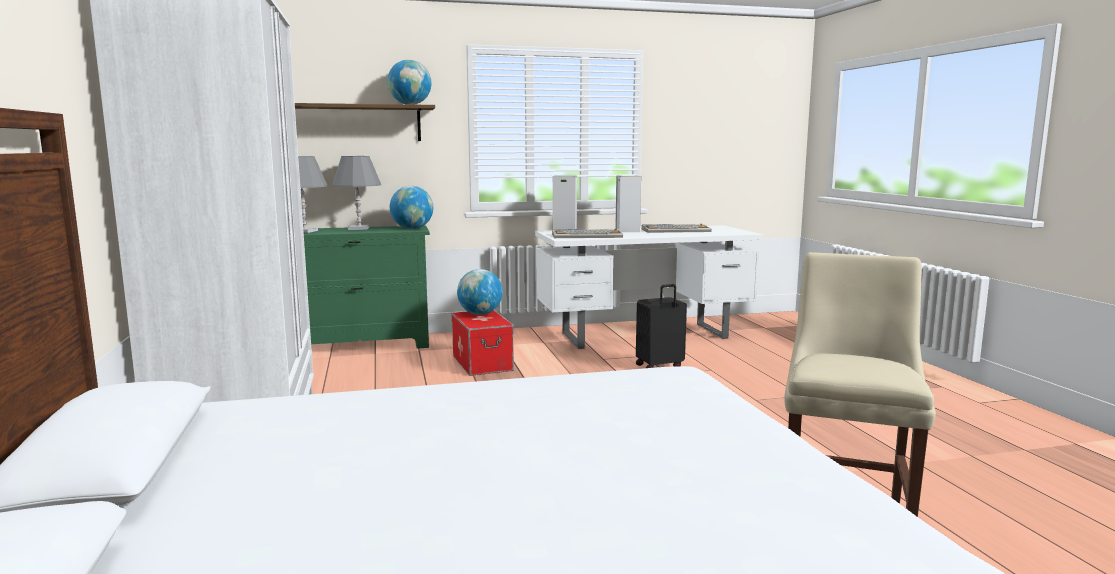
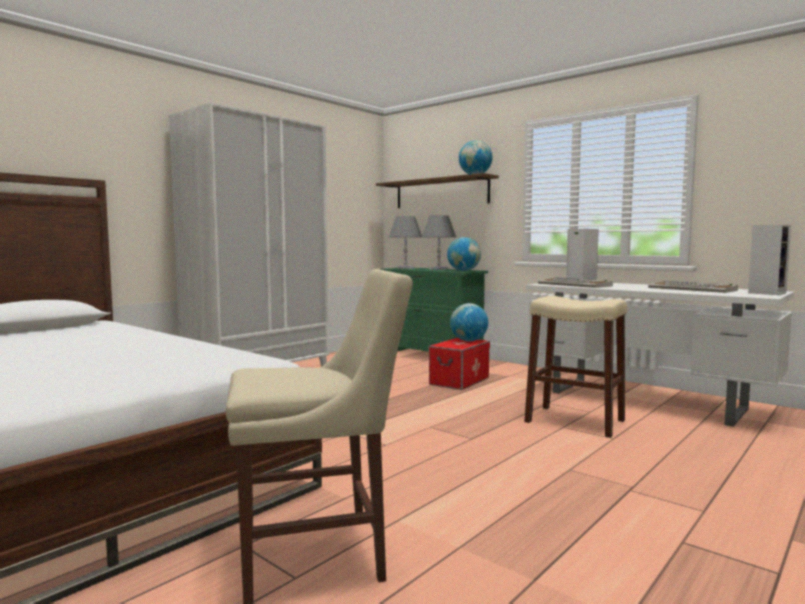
camera: 55 degrees right, 5 degrees down
(626, 230) = (639, 285): speaker -> speaker (766, 293)
(659, 366) = (574, 421): black suitcase -> beige stool

